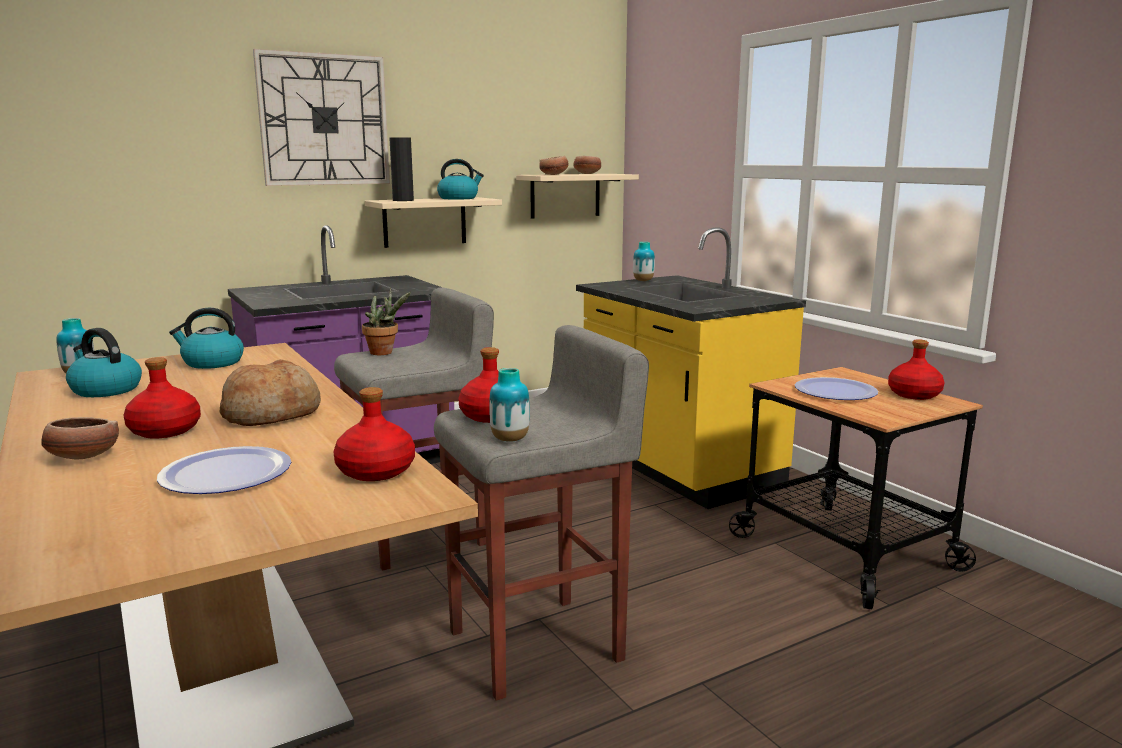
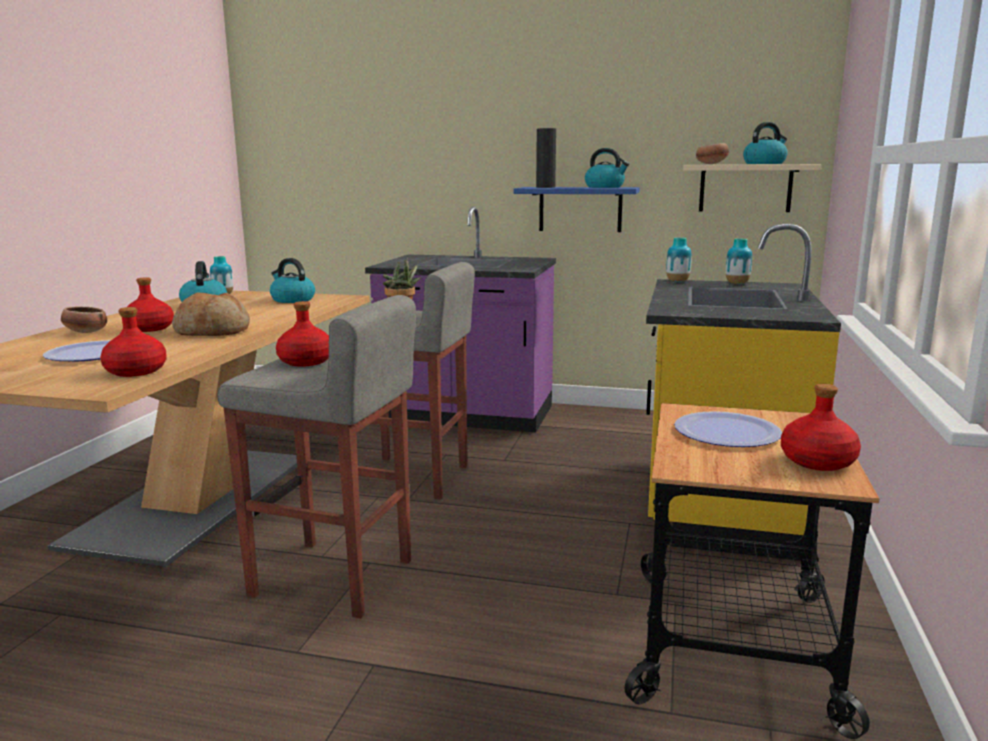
camera: 45 degrees right, 0 degrees up
(324, 120) = (494, 115): wall clock -> none
(424, 222) = (580, 209): beige shelf -> blue shelf
(510, 439) = (259, 377): vase -> vase (677, 281)
(587, 174) = (764, 163): bowl -> kettle

